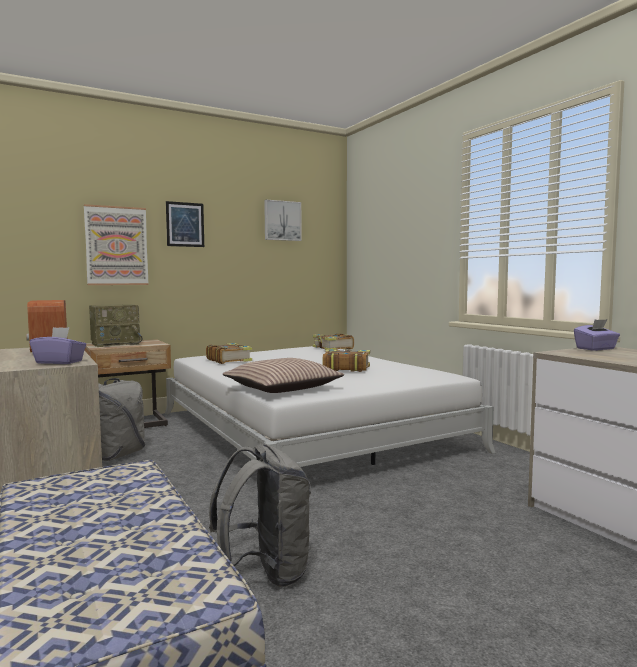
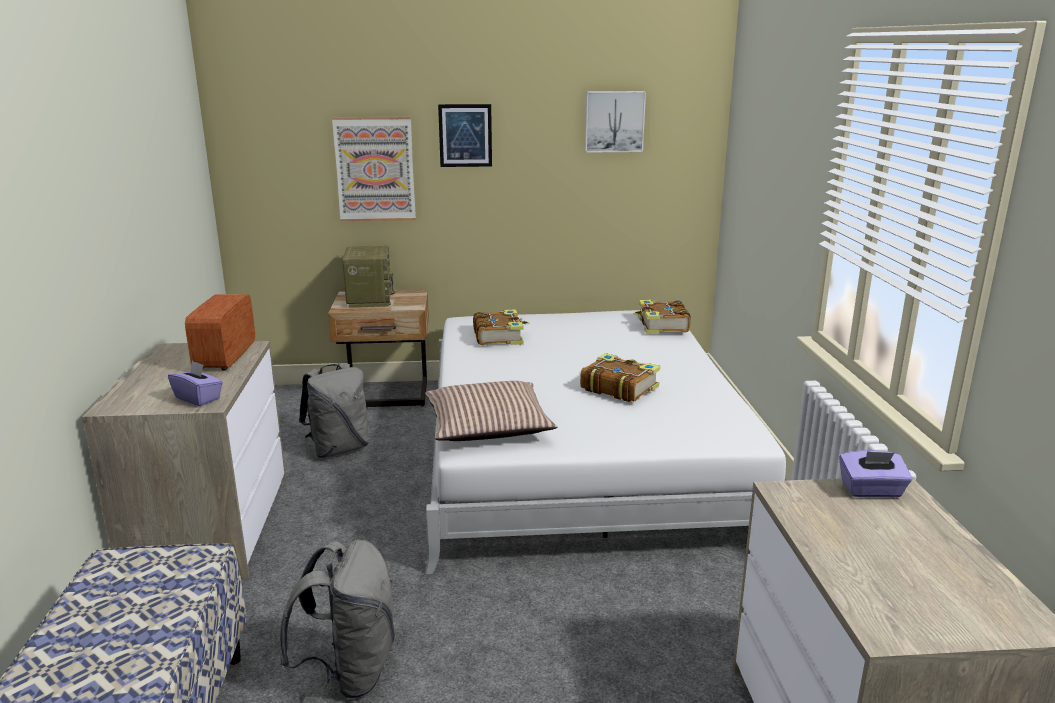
camera: 25 degrees right, 15 degrees up
(116, 344) = (369, 299): radio -> radio turned 90 degrees counterclockwise

